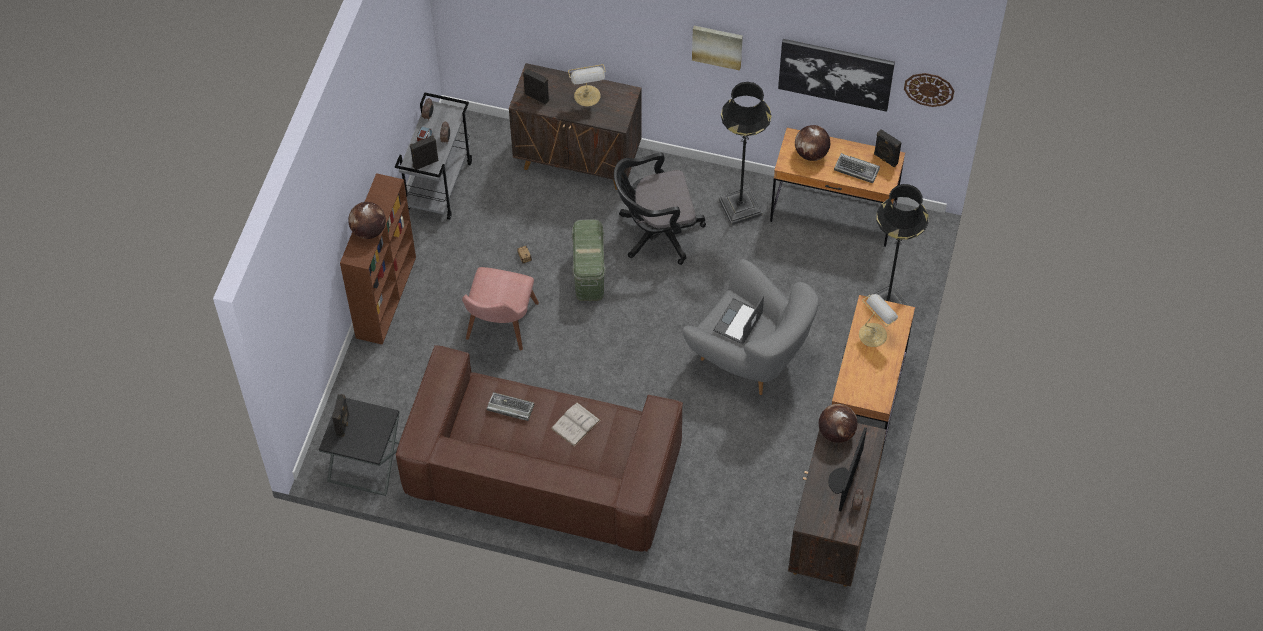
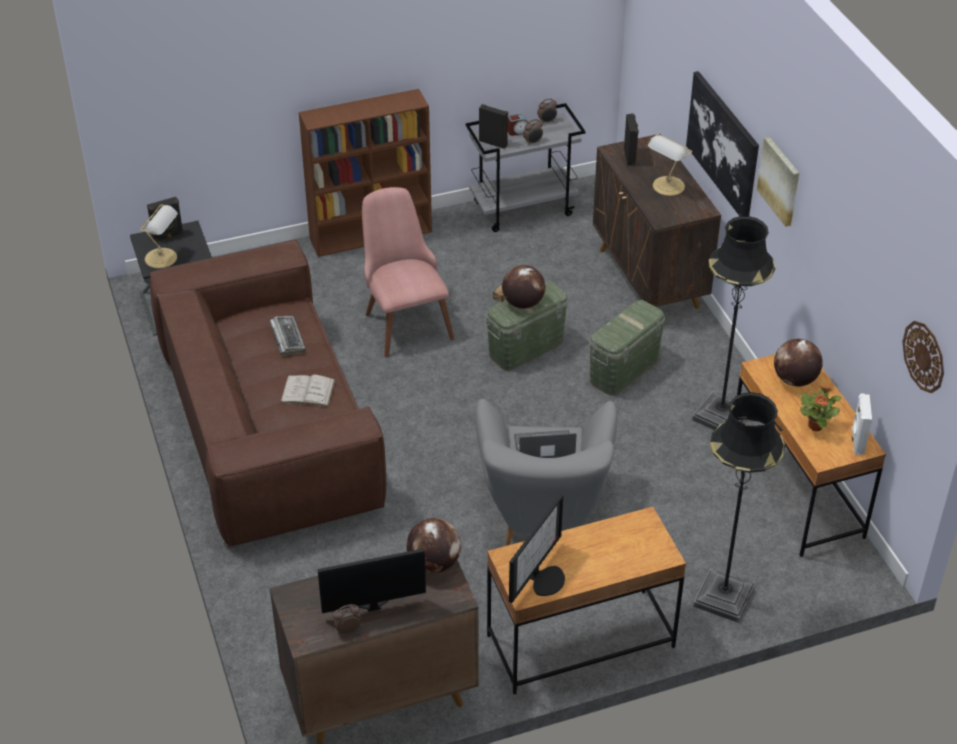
camera: 55 degrees right, 15 degrees down
(368, 231) = (350, 112): globe -> globe (523, 303)
(499, 329) = (404, 319): pink chair -> pink chair turned 90 degrees clockwise
(656, 232) = (623, 370): black office chair -> green storage box
(835, 73) = (856, 280): picture -> picture (723, 145)
(857, 170) = (815, 426): keyboard -> potted plant
(874, 334) = (612, 544): table lamp -> table lamp (162, 258)
(876, 384) = (544, 579): none -> monitor
(885, 159) = (857, 442): black speaker -> white speaker

